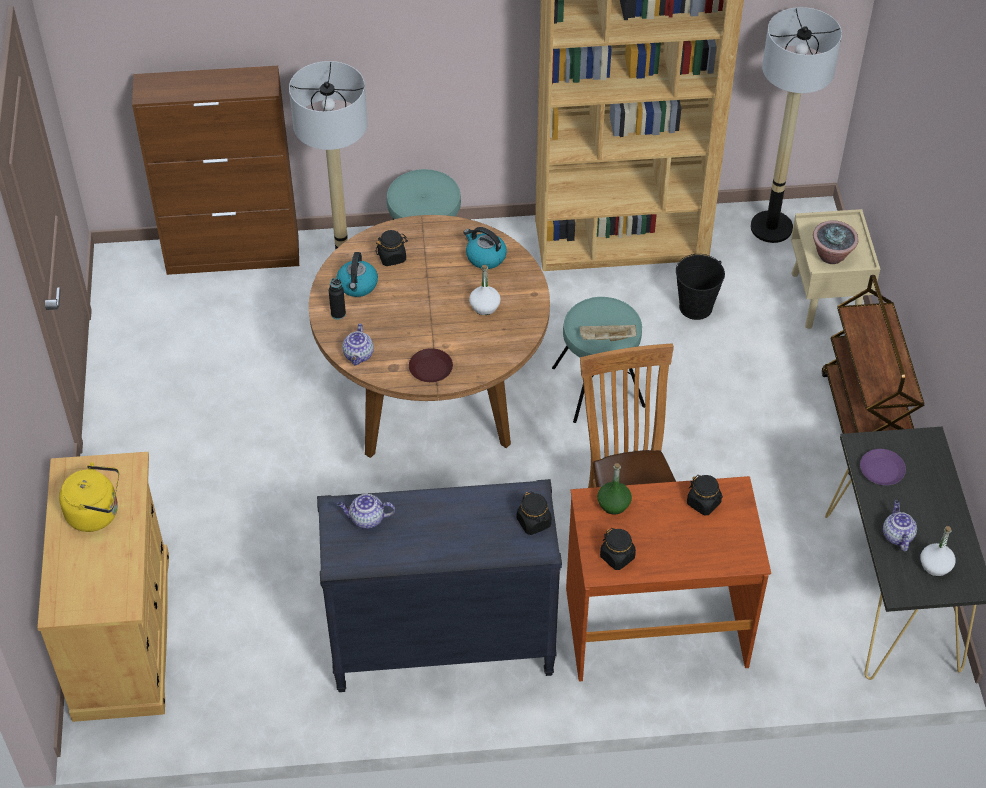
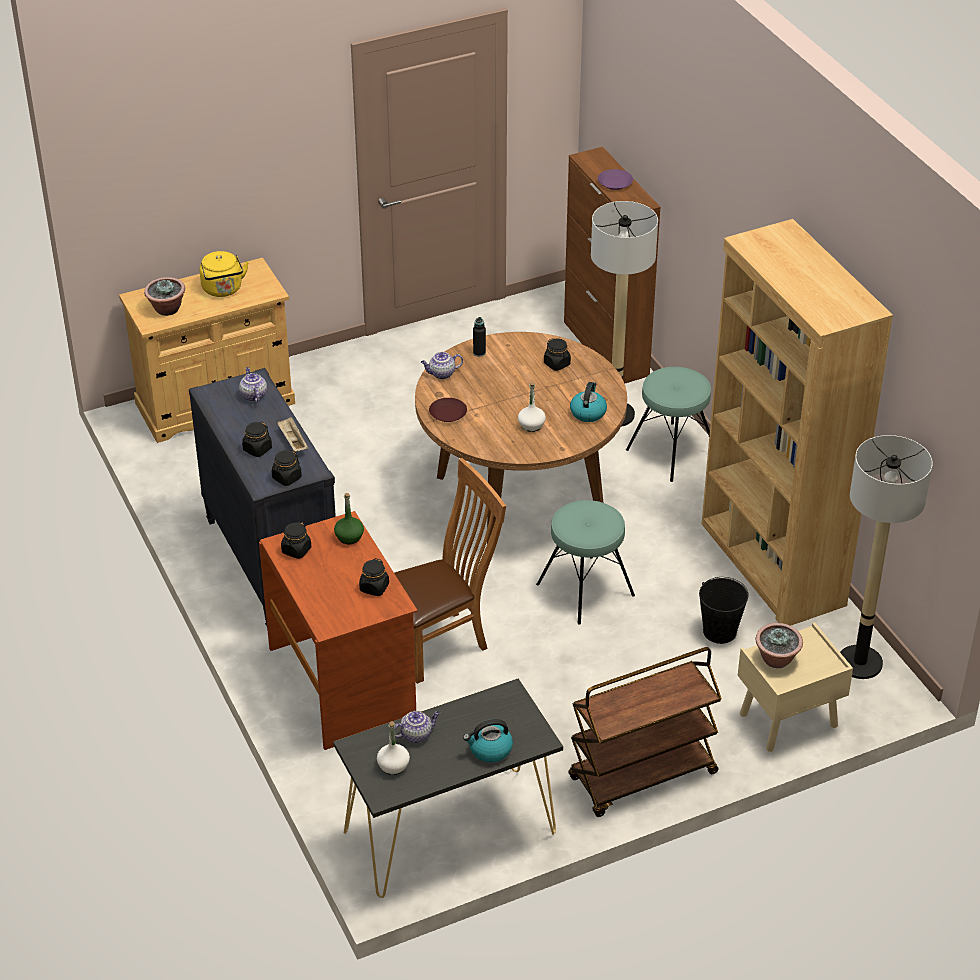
camera: 70 degrees right, 10 degrees down
(103, 581) = (167, 309): none -> potted plant
(357, 285) = (515, 354): kettle -> kettle (490, 750)
(470, 538) = (257, 449): none -> black jar
(607, 339) = (571, 528): beige tray -> beige tray (292, 441)
(881, 470) = (488, 712): purple plate -> purple plate (615, 182)

